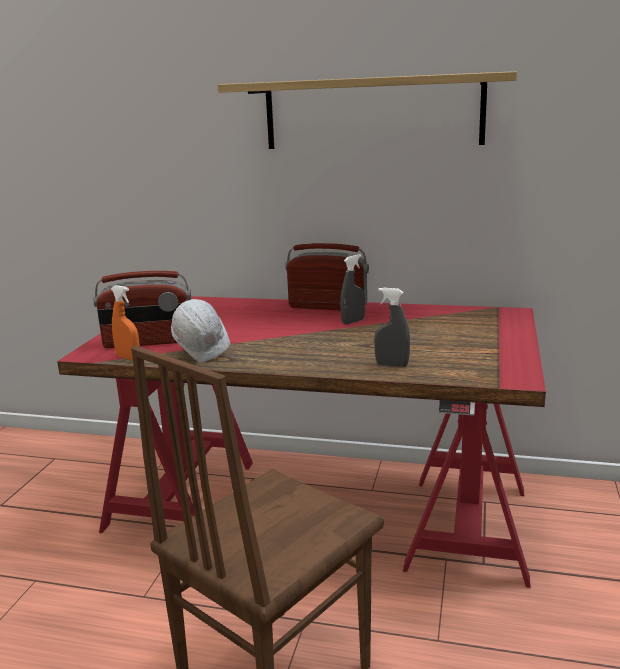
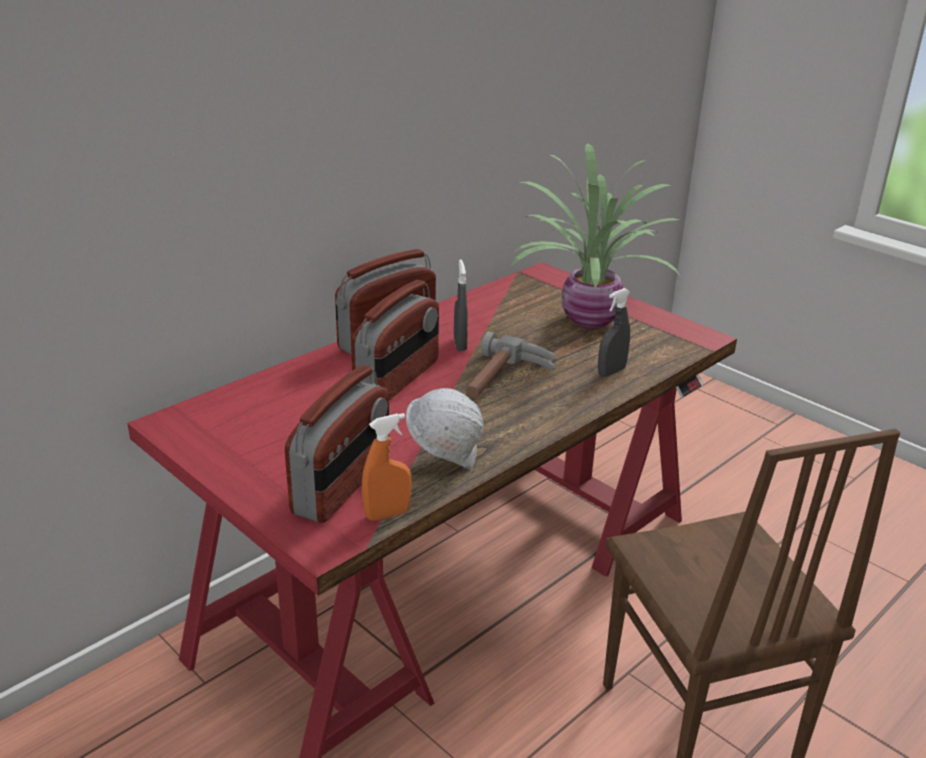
camera: 60 degrees left, 10 degrees up
(280, 322) = (398, 380): none -> radio
(324, 343) = (505, 381): none -> hammer
(372, 112) = (401, 69): shelf -> none
(466, 340) = (589, 318): none -> potted plant

